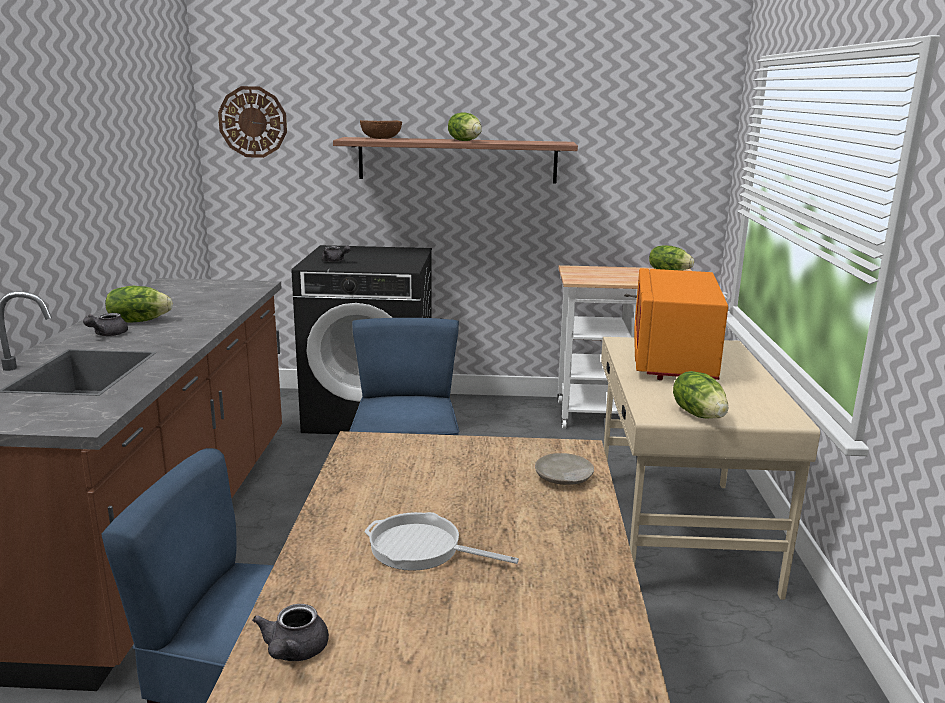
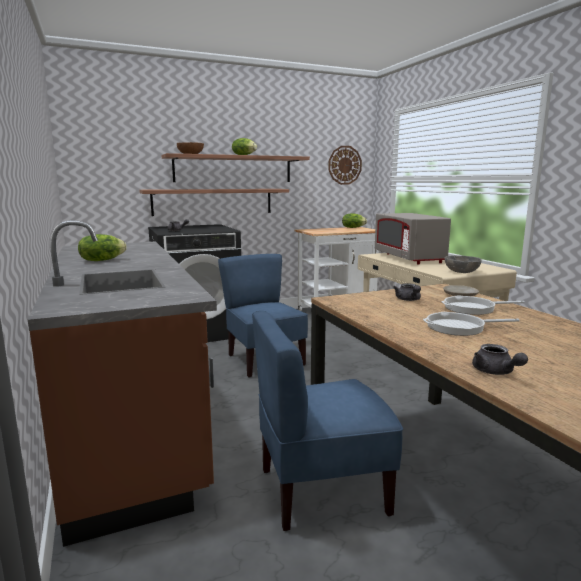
camera: 25 degrees left, 5 degrees down
(106, 334) = (94, 267): grey teapot -> grey teapot (408, 300)
(253, 122) = (97, 144): wall clock -> wall clock (344, 165)
(421, 211) = (213, 201): none -> shelf
(526, 512) = (473, 308): none -> frying pan
(672, 360) = (408, 258): orange microwave -> grey microwave
(699, 414) = (461, 272): lettuce -> grey bowl

